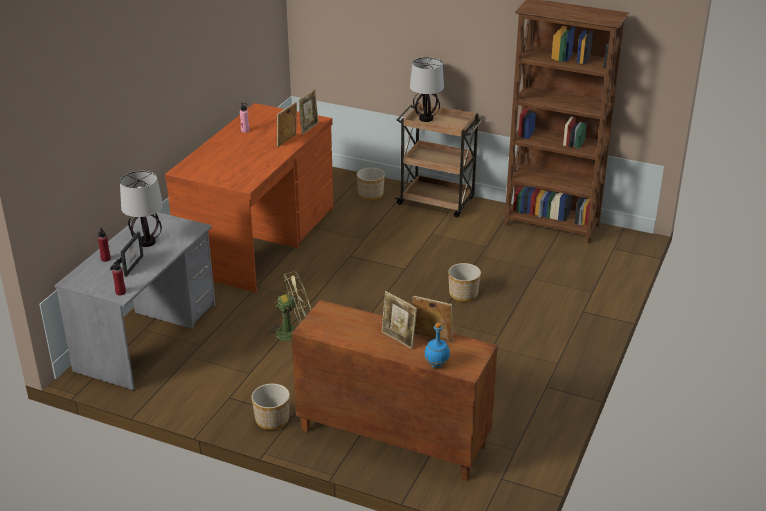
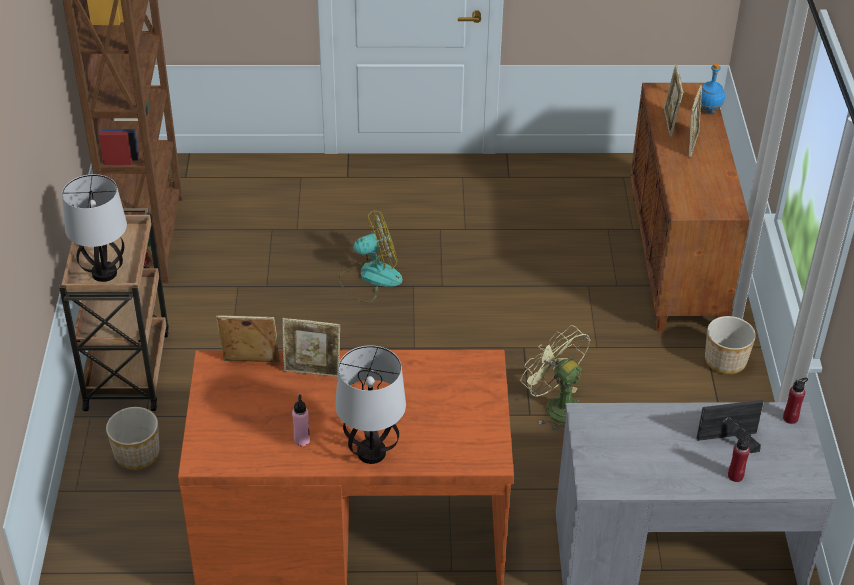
camera: 115 degrees left, 10 degrees up
(146, 242) = (662, 452): table lamp -> table lamp (371, 453)
(463, 294) = (370, 277): planter -> fan

